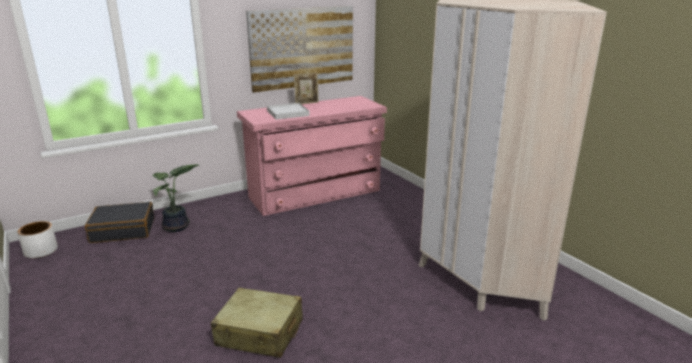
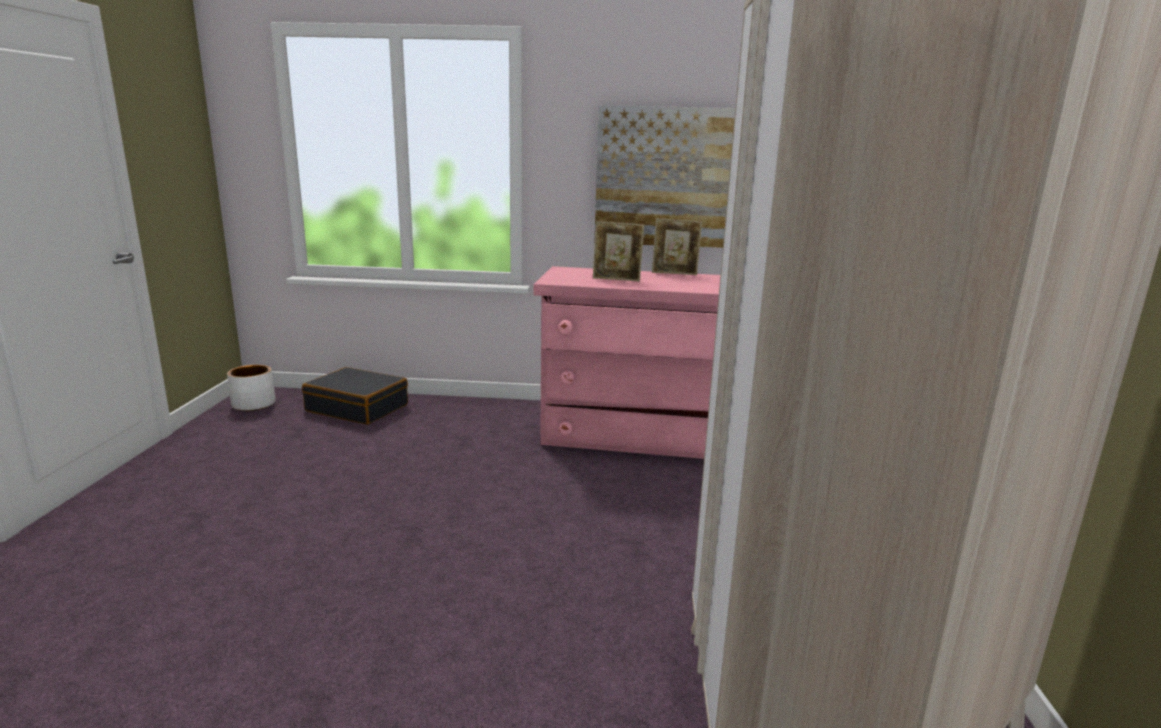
camera: 35 degrees right, 5 degrees down
(177, 227) = (416, 424): potted plant -> none
(260, 333) = (295, 619): beige suitcase -> none
(288, 113) = (617, 279): white tray -> picture frame

